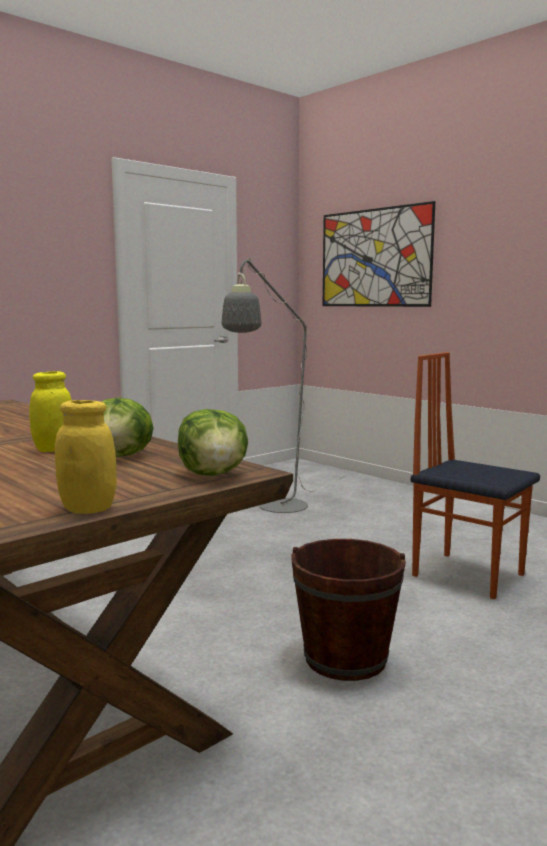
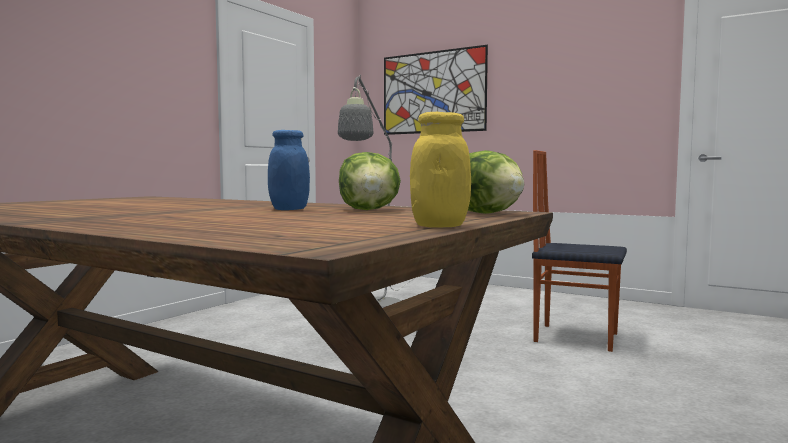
camera: 15 degrees left, 5 degrees down
(54, 449) = (289, 209): yellow jar -> blue jar
(345, 658) = (538, 404): brown bucket -> none

